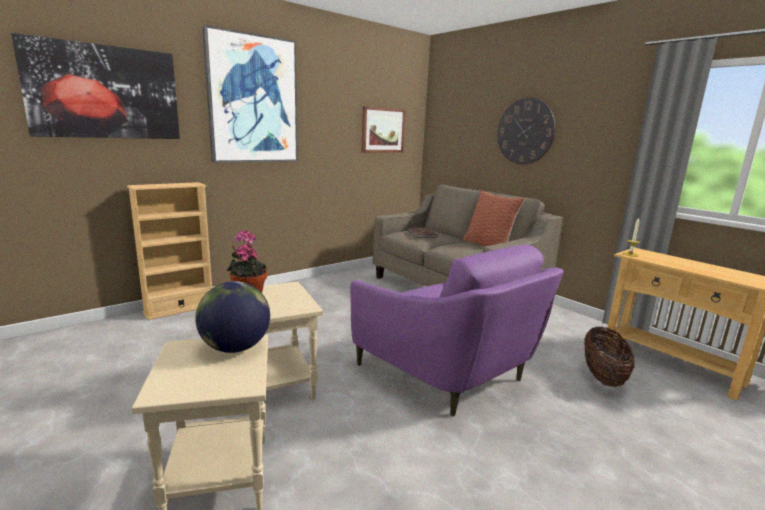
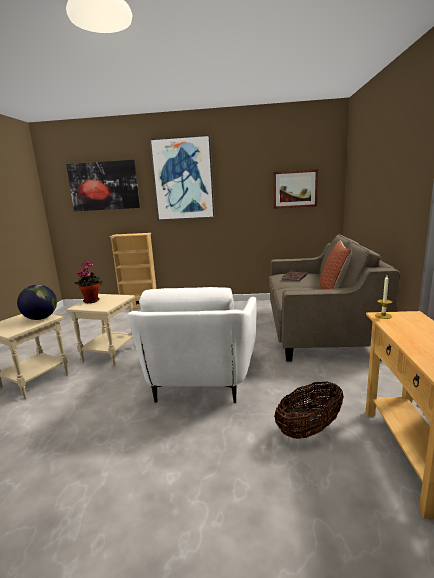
camera: 45 degrees right, 0 degrees up
(448, 372) = (200, 379): purple armchair -> white armchair
(525, 131) = (385, 181): wall clock -> none

